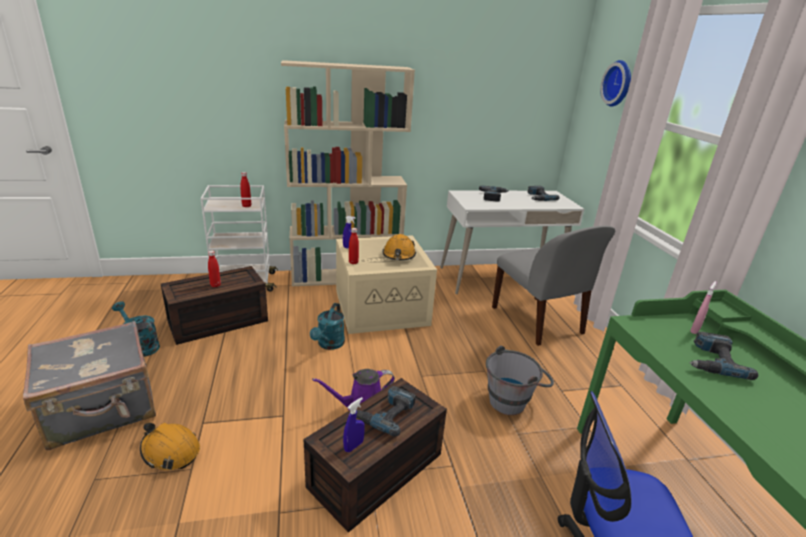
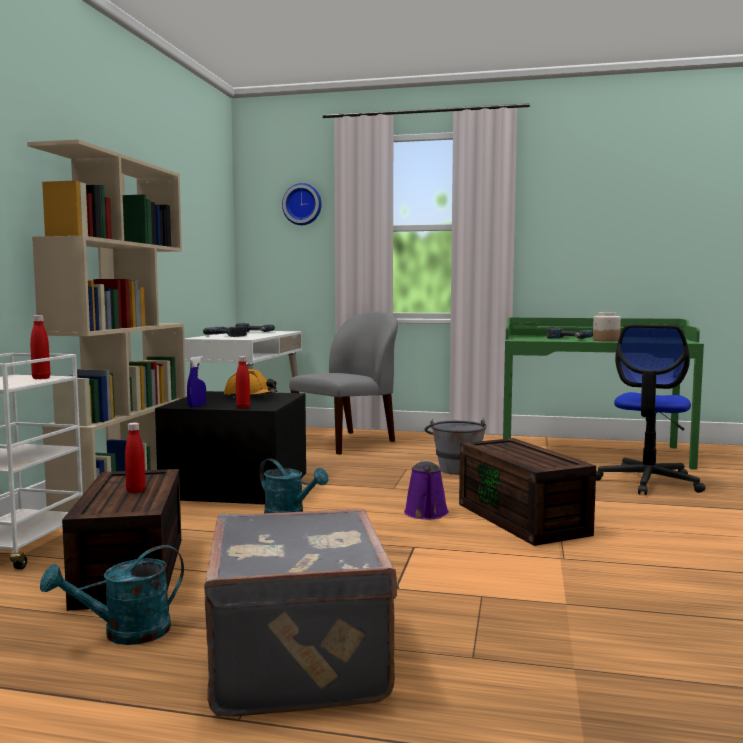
camera: 65 degrees left, 20 degrees down
(170, 451) = (442, 607): orange hard hat -> none
(353, 446) = (550, 462): blue spray bottle -> none
(382, 307) = (236, 484): beige storage box -> black storage box
(386, 413) = (511, 450): power drill -> none
(538, 321) = (346, 443): grey chair -> grey chair turned 45 degrees counterclockwise
(695, 330) = (531, 337): pink spray bottle -> none
(729, 397) = (606, 340): none -> jar

